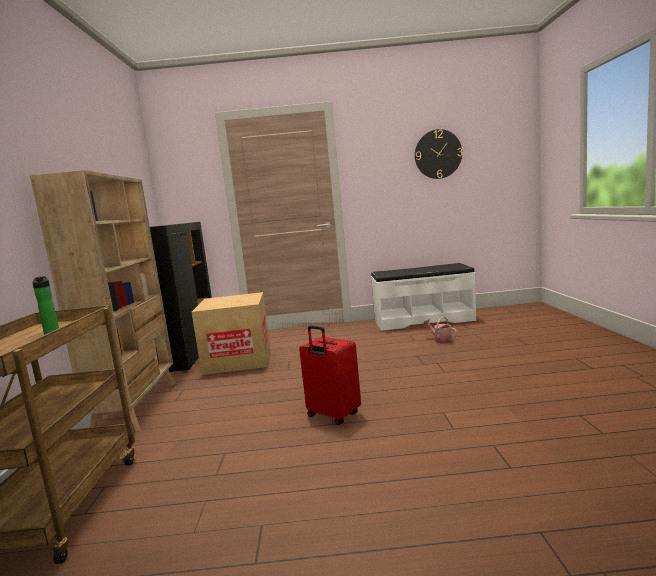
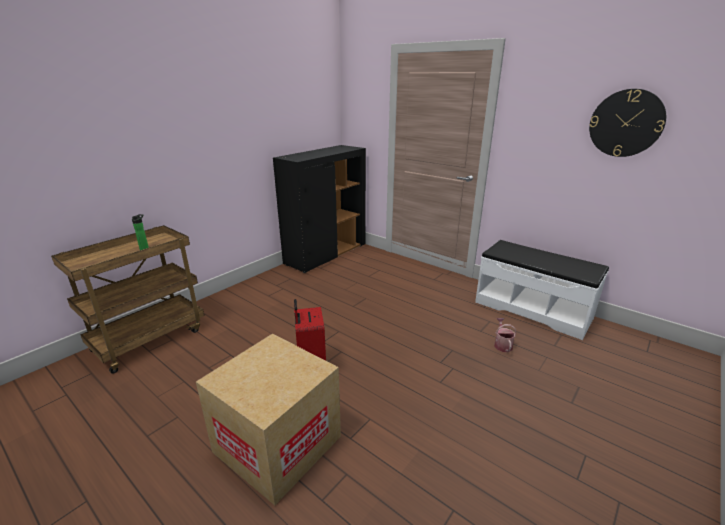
camera: 40 degrees right, 15 degrees up
(138, 406) = (250, 289): beige bookcase -> none
(238, 360) = (342, 278): cardboard box -> cardboard box (277, 444)

